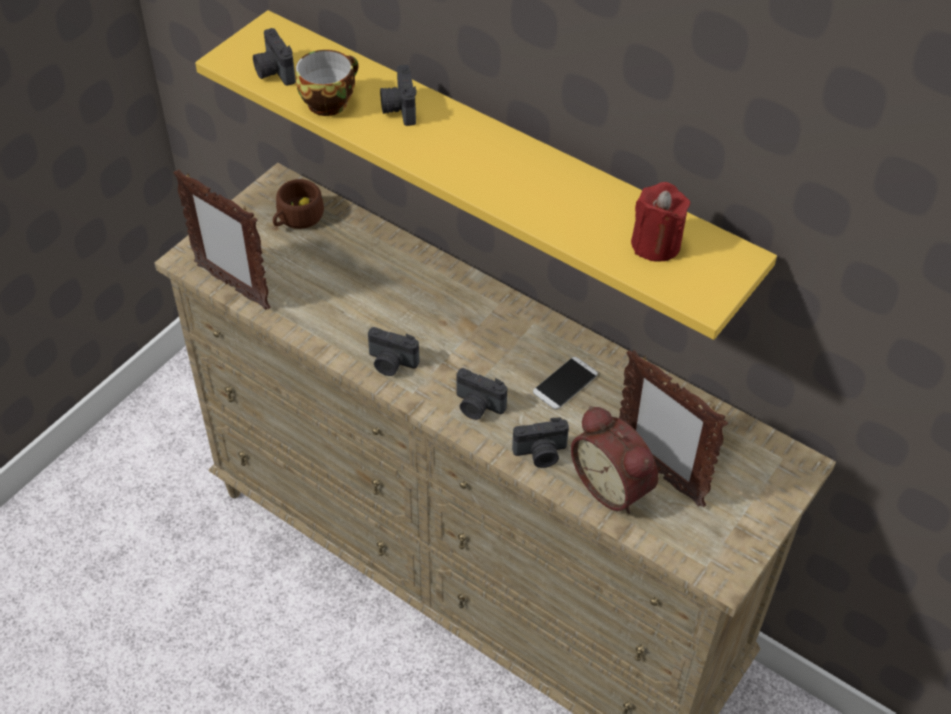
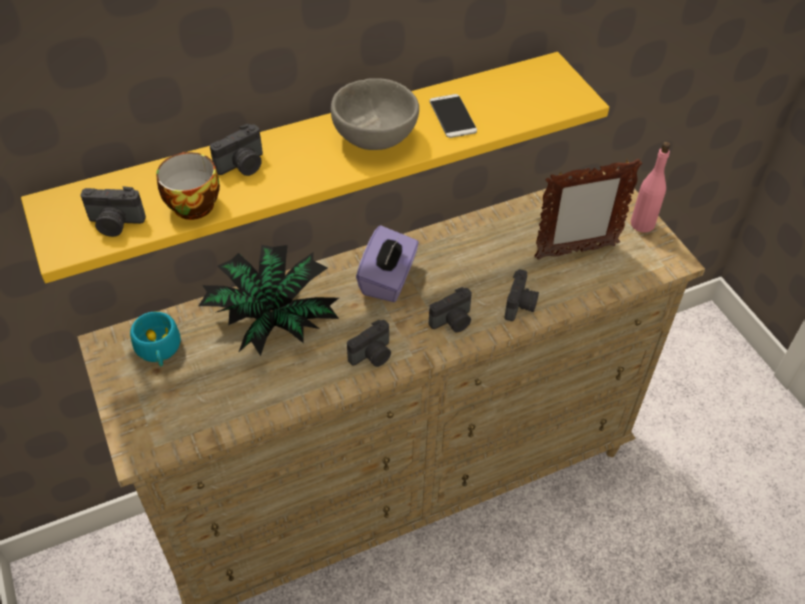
camera: 60 degrees left, 0 degrees up
(232, 286) = (201, 430): picture frame -> none
(296, 218) = (159, 350): brown cup -> turquoise cup
(384, 272) = (272, 318): none -> potted plant
(398, 109) = (243, 166): camera -> camera turned 60 degrees counterclockwise
(494, 333) = (388, 279): none -> purple tissue box
(506, 172) = (373, 137): none -> grey bowl
(565, 383) = (465, 263): phone -> phone (452, 116)
(614, 485) = (572, 279): alarm clock -> none
(656, 244) = (509, 97): red candle -> none
(758, 521) = (642, 224): none -> pink bottle

